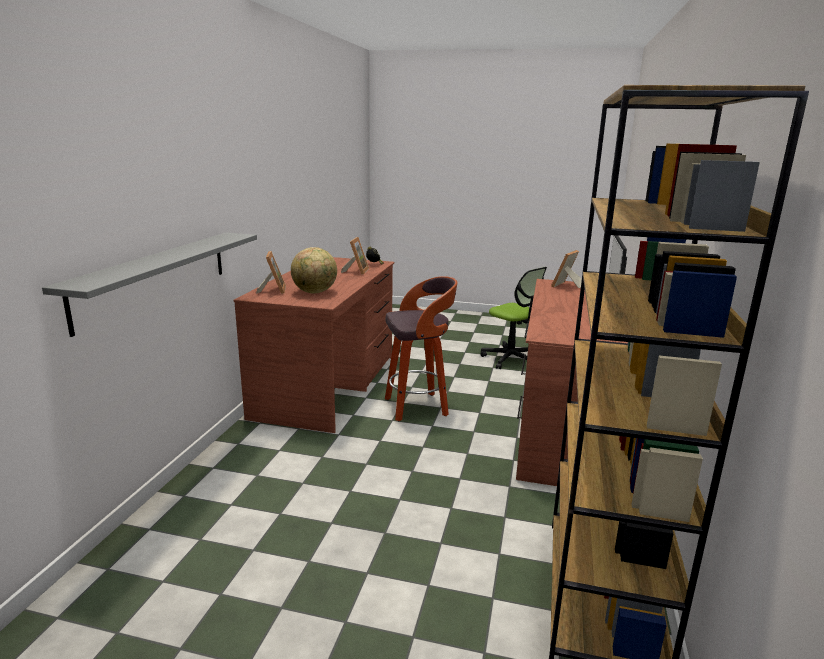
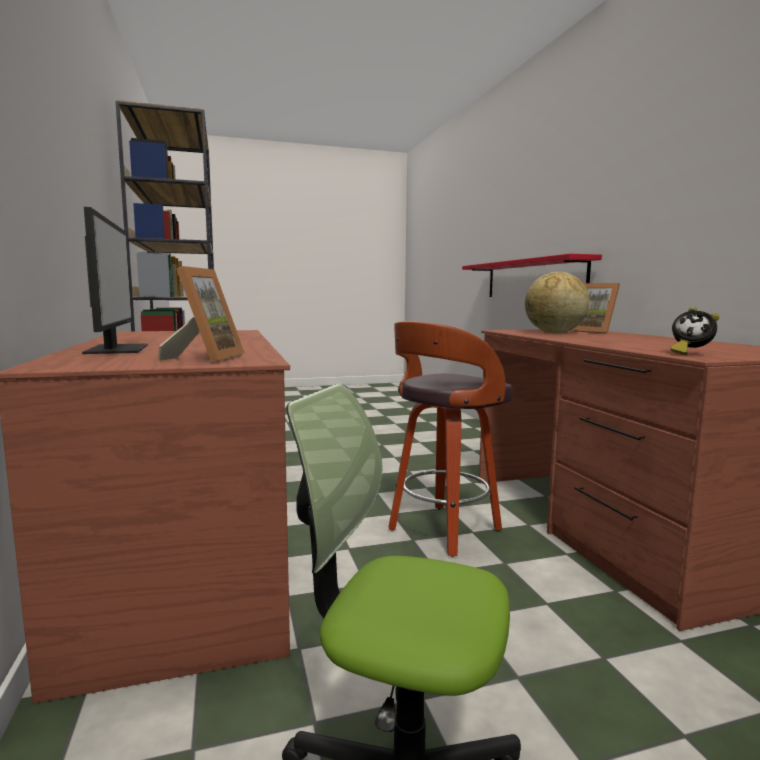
camera: 150 degrees right, 10 degrees down
(156, 277) = (532, 279): grey shelf -> red shelf
(356, 271) = (642, 345): picture frame -> none

